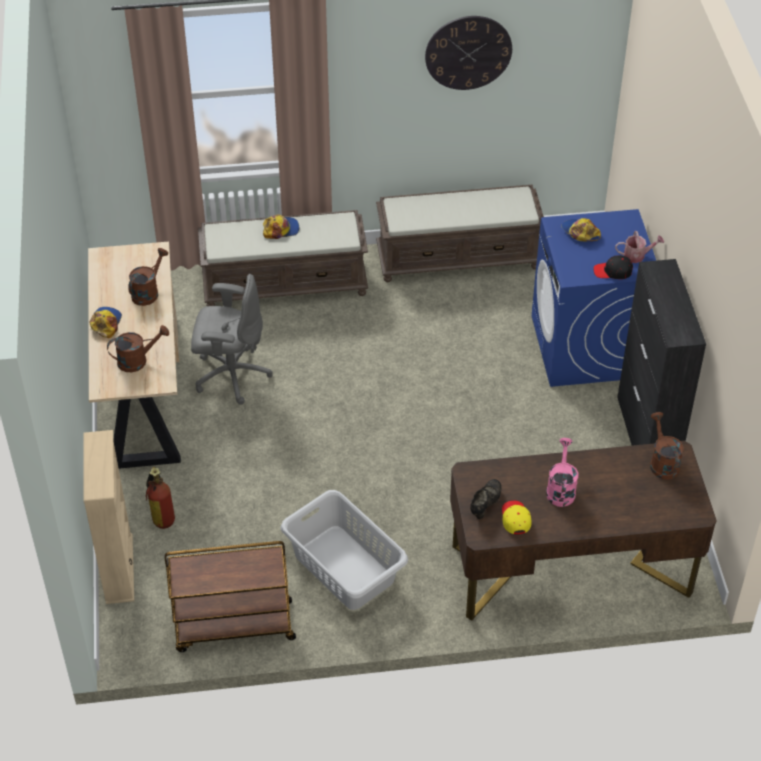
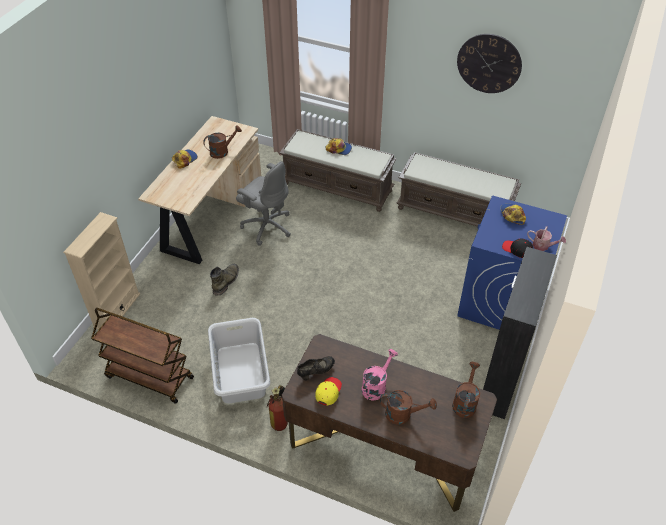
camera: 30 degrees right, 0 degrees up
(138, 360) = (183, 187): brown watering can -> brown watering can (403, 414)
(161, 514) = (165, 289): fire extinguisher -> fire extinguisher (281, 418)
(235, 468) = (226, 281): none -> green boot

